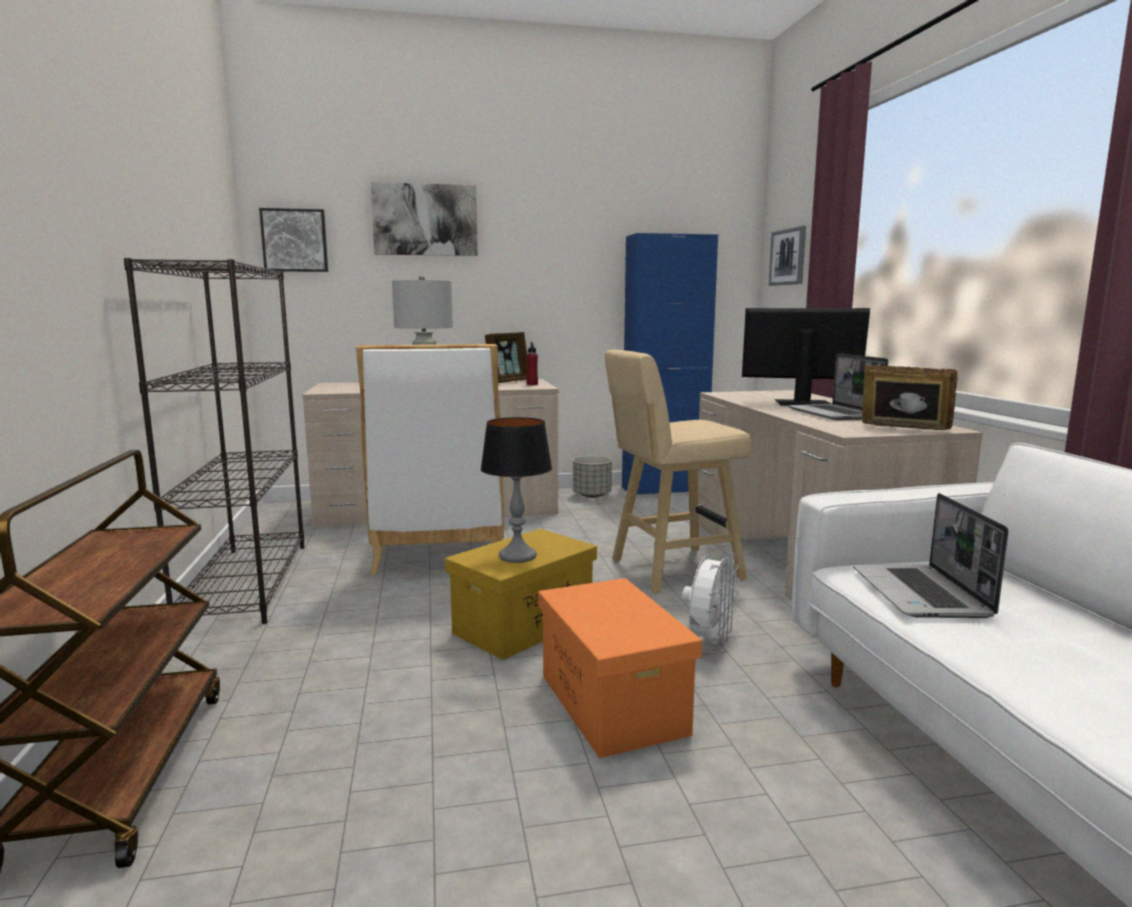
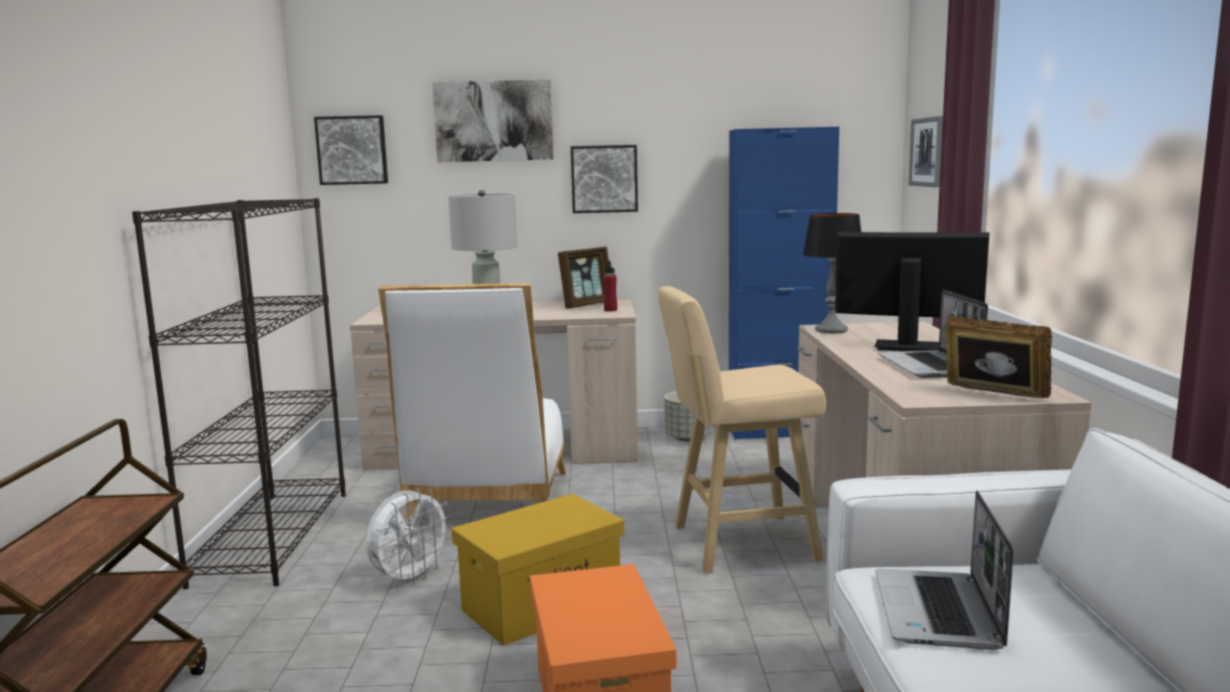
camera: 10 degrees right, 0 degrees up
(517, 556) = (529, 530): table lamp -> table lamp (831, 330)
(520, 274) = (604, 179): none -> picture
(709, 643) = (741, 641): white fan -> white fan (410, 578)

